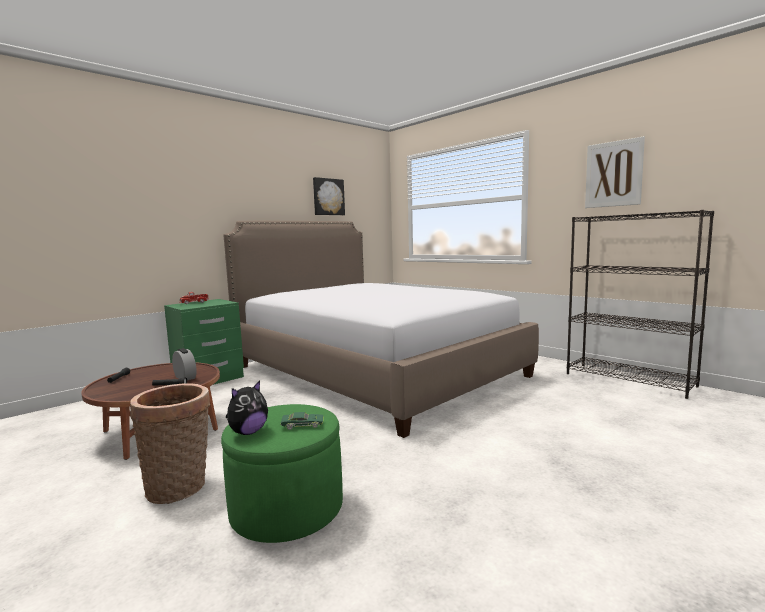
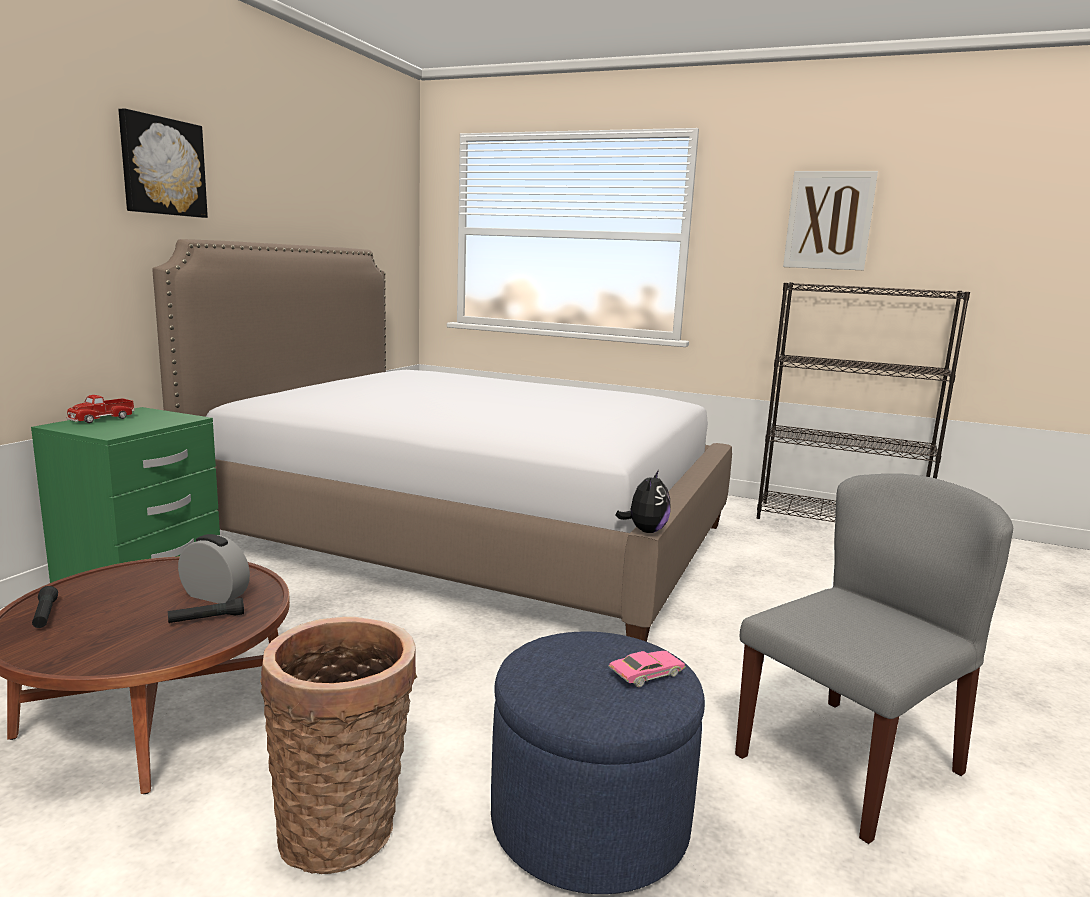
camera: 25 degrees left, 5 degrees up
(248, 432) = (575, 705): plush toy -> plush toy (645, 531)
(287, 508) = (589, 821): green ottoman -> blue ottoman
(302, 424) = (646, 674): green toy car -> pink toy car
(328, 197) = (328, 198): picture -> picture (162, 166)
(470, 512) = (848, 762): none -> grey chair

